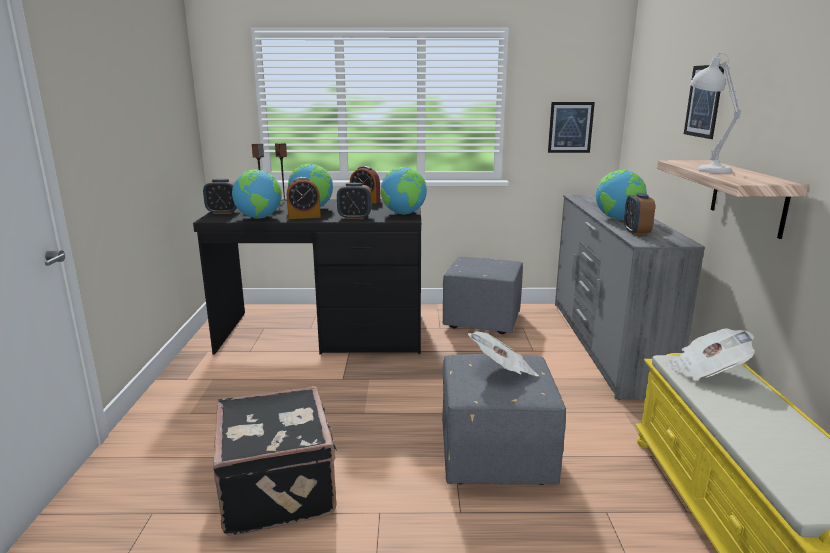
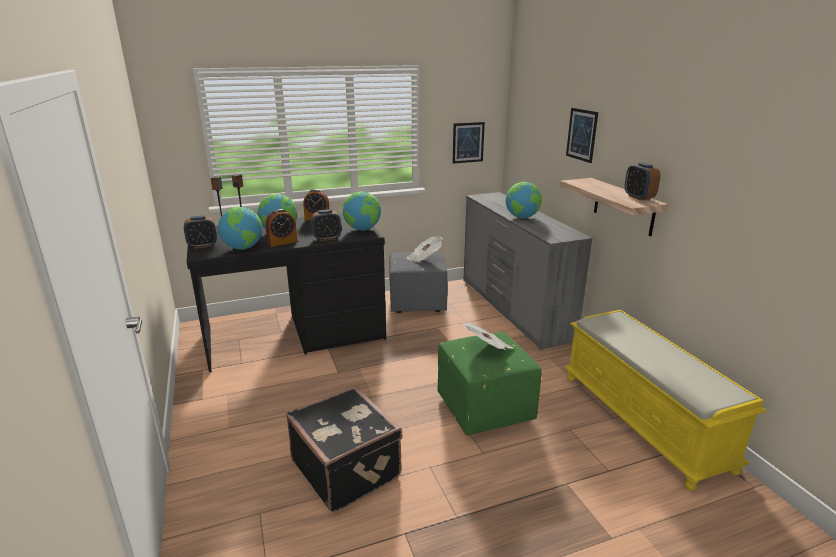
camera: 20 degrees left, 5 degrees up
(494, 456) = (483, 409): grey ottoman -> green ottoman
(636, 232) = (542, 229): alarm clock -> alarm clock (639, 197)
(704, 169) = (598, 190): white table lamp -> none
(705, 371) = (613, 326): newspaper -> newspaper (424, 258)

